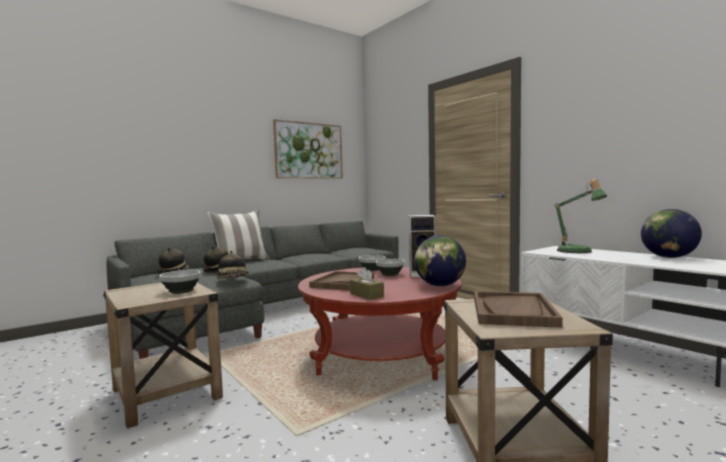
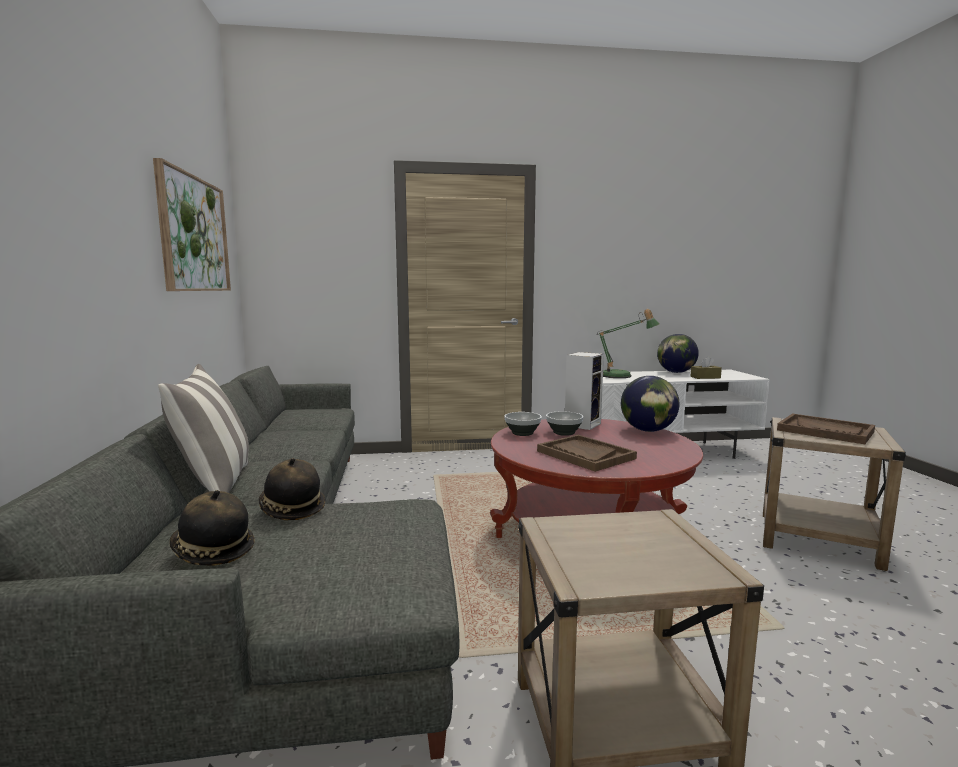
camera: 60 degrees left, 5 degrees up
(181, 291) = (642, 530): bowl -> none
(233, 280) = (411, 508): hat -> none
(366, 295) = (667, 458): brown tissue box -> brown tissue box (705, 377)

